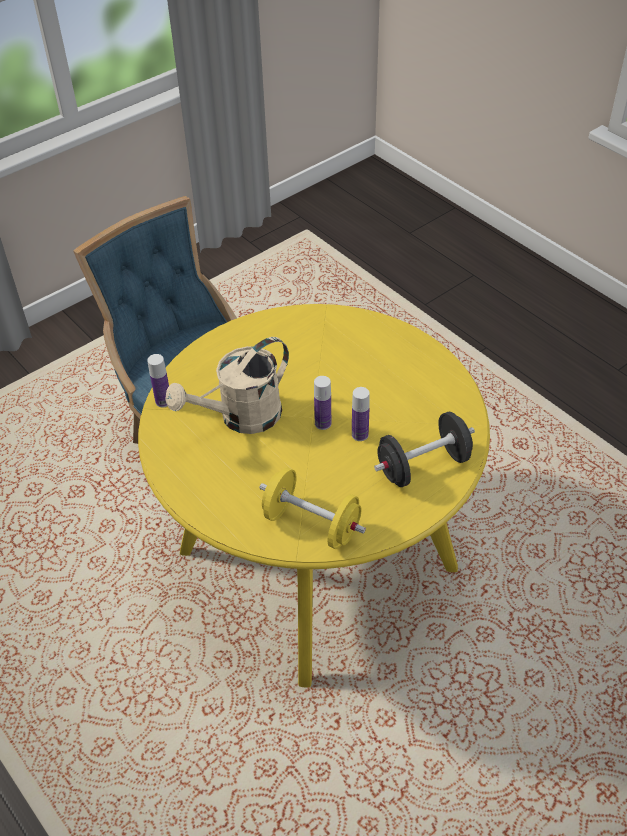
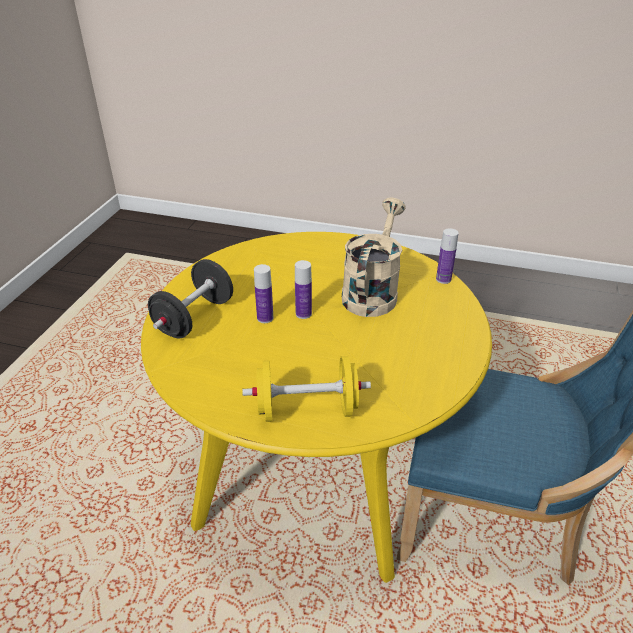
camera: 145 degrees right, 10 degrees down
(312, 524) = (254, 257): yellow dumbbell -> yellow dumbbell (307, 409)

